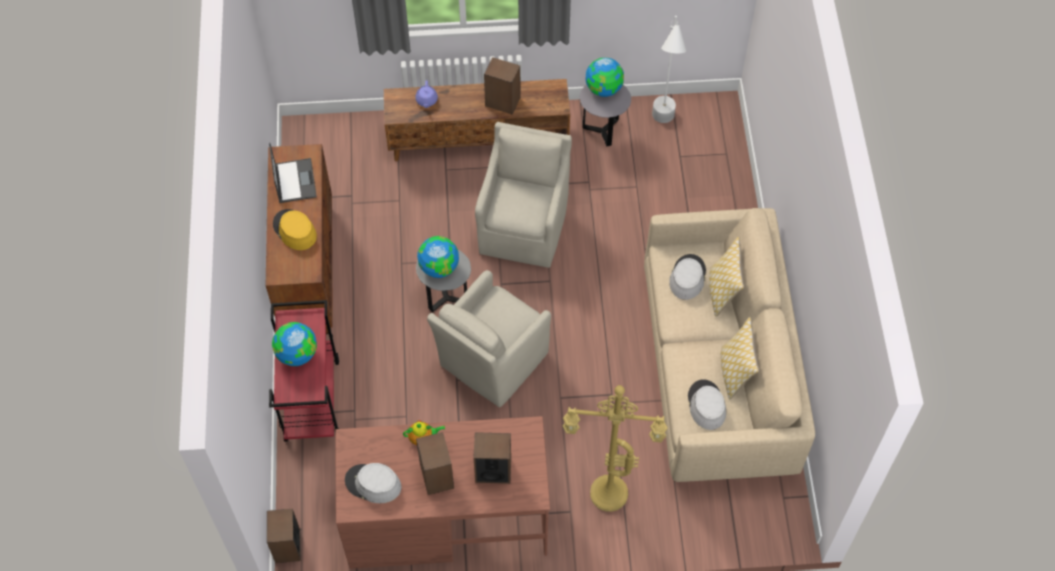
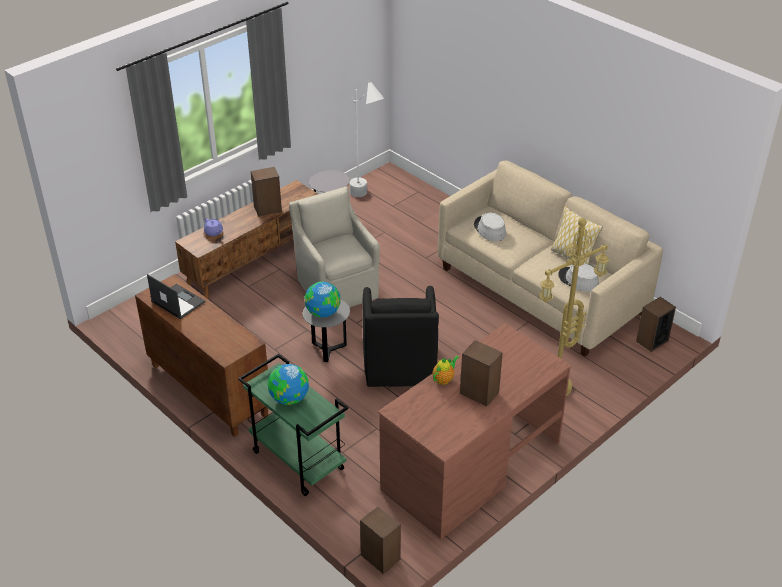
camera: 40 degrees left, 20 degrees down
(294, 230) = (210, 327): yellow hat -> none
(311, 399) = (297, 460): red cart -> green cart
(373, 484) = (442, 424): grey hat -> none
(491, 362) = (399, 365): beige armchair -> black armchair
(493, 470) = (511, 367): speaker -> speaker (652, 341)
(604, 89) = (323, 177): globe -> none
(722, 291) = (517, 225): pillow -> none

